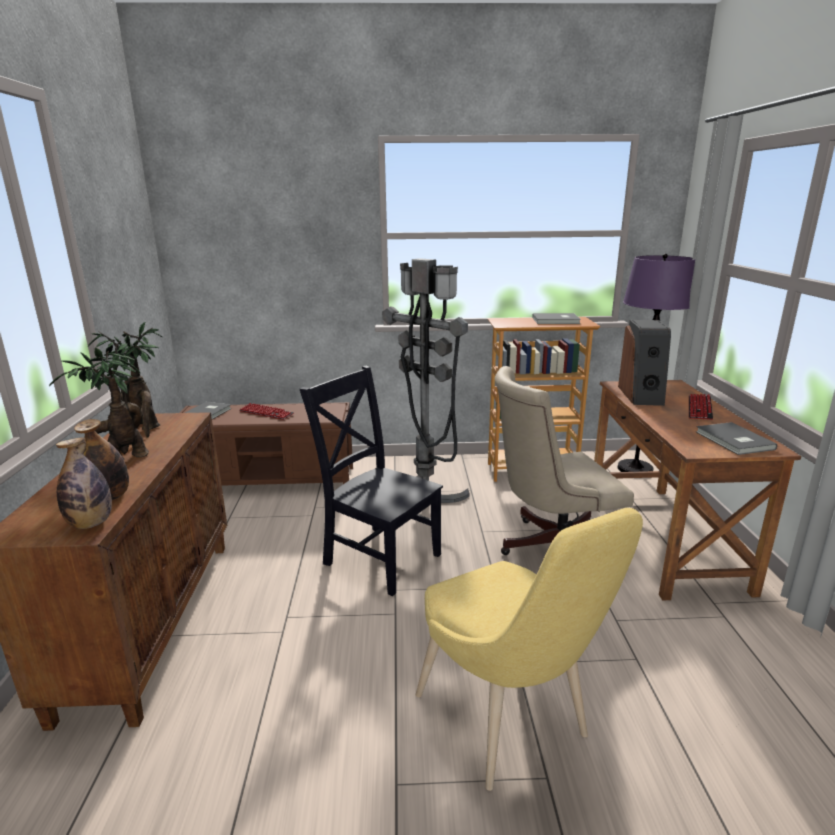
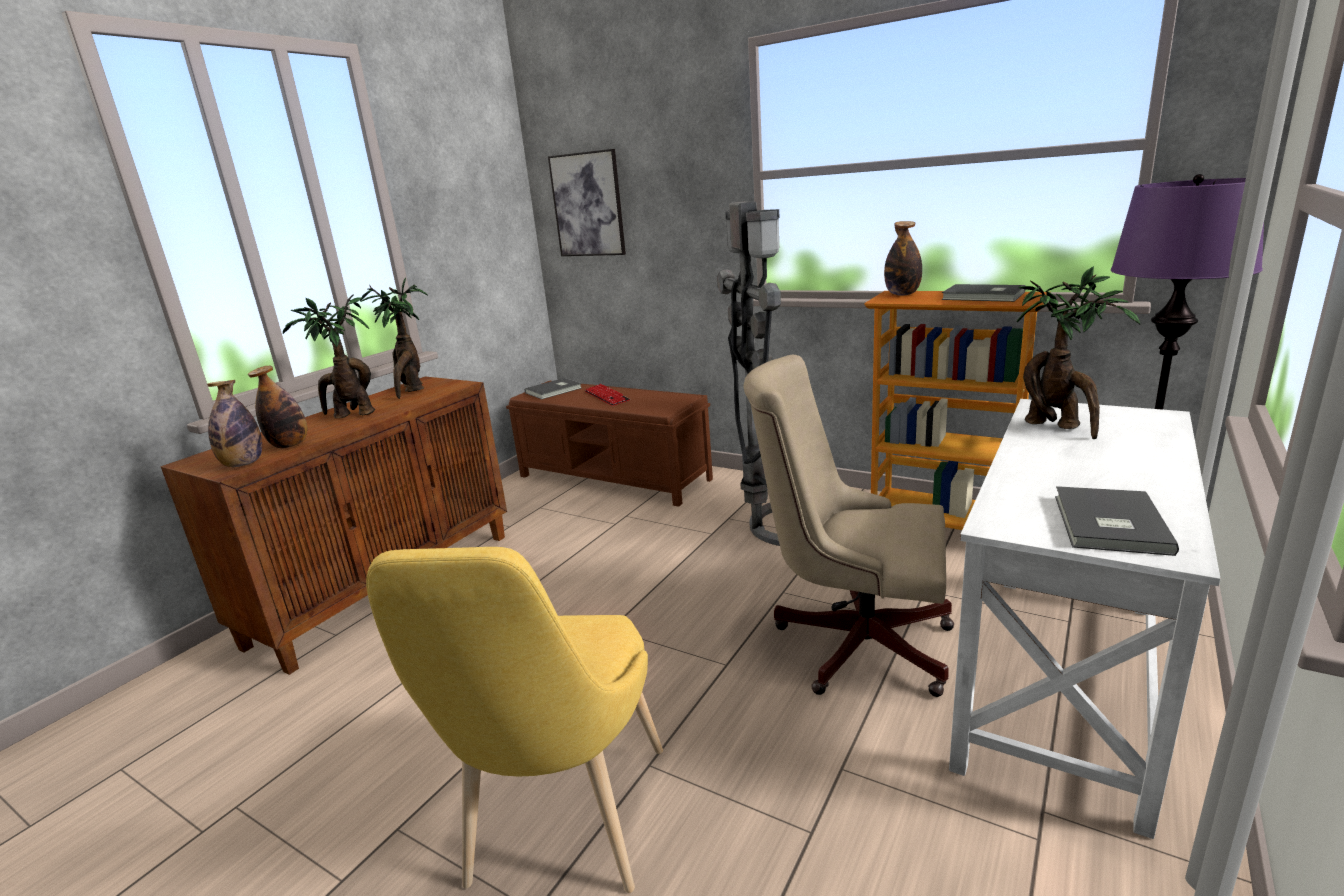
camera: 35 degrees right, 0 degrees up
(223, 250) = (588, 205): none -> picture
(379, 557) = (633, 587): black chair -> none
(505, 320) = (902, 294): none -> bottle
(641, 395) = (1057, 427): speaker -> potted plant
(663, 537) = (1063, 681): brown desk -> white desk
(699, 408) = (1137, 461): keyboard -> none

